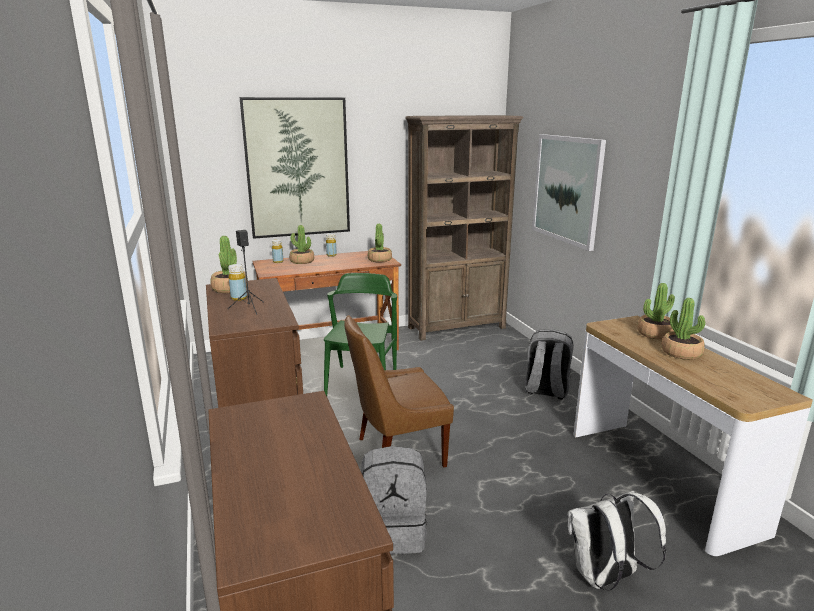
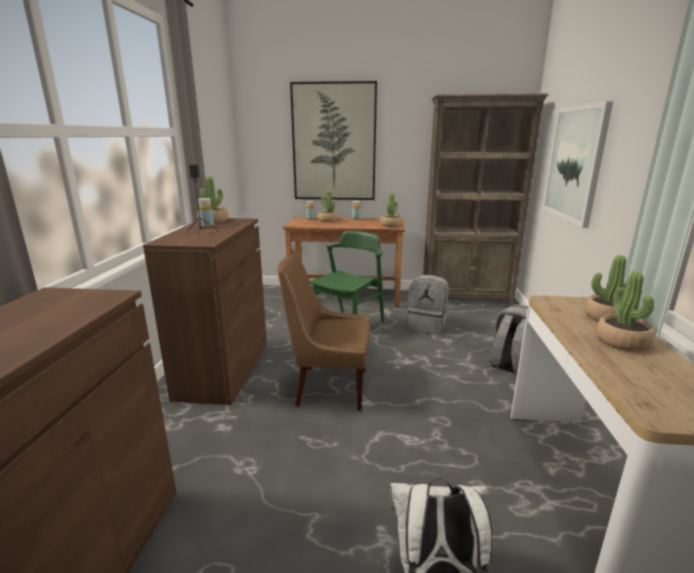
camera: 25 degrees right, 0 degrees up
(394, 532) = (269, 452): grey backpack -> grey backpack (427, 326)

